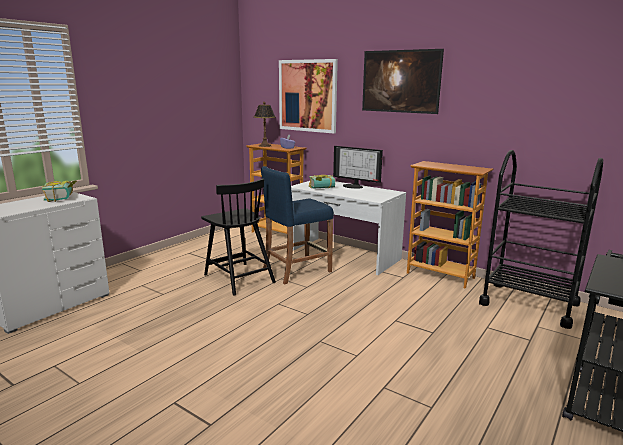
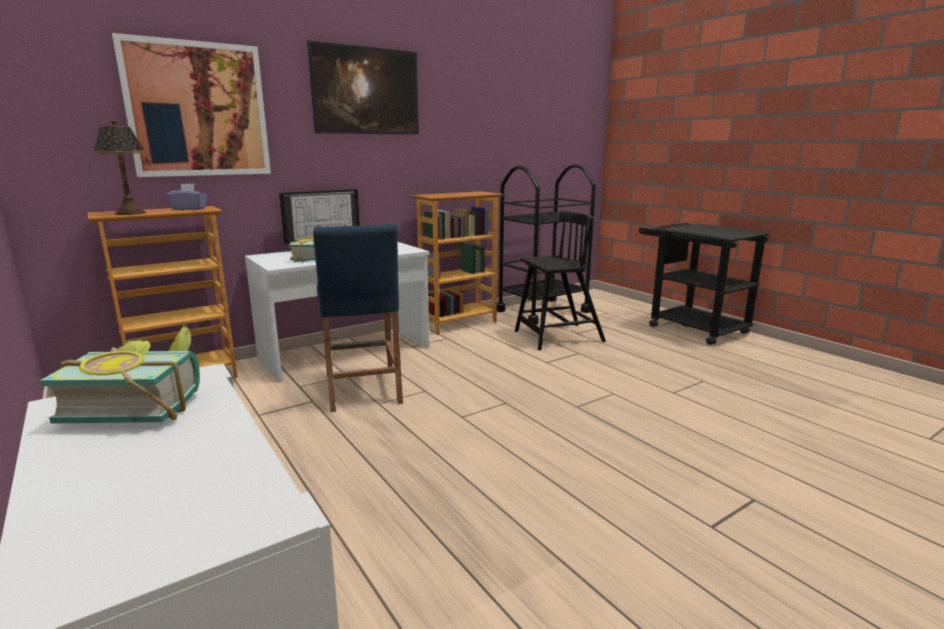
camera: 70 degrees left, 0 degrees up
(238, 278) = (341, 436): black chair -> black chair (557, 337)

